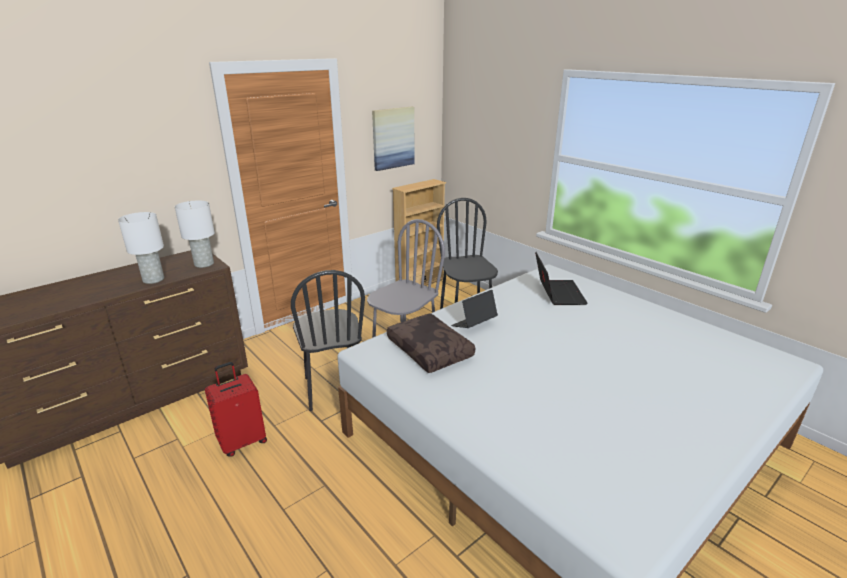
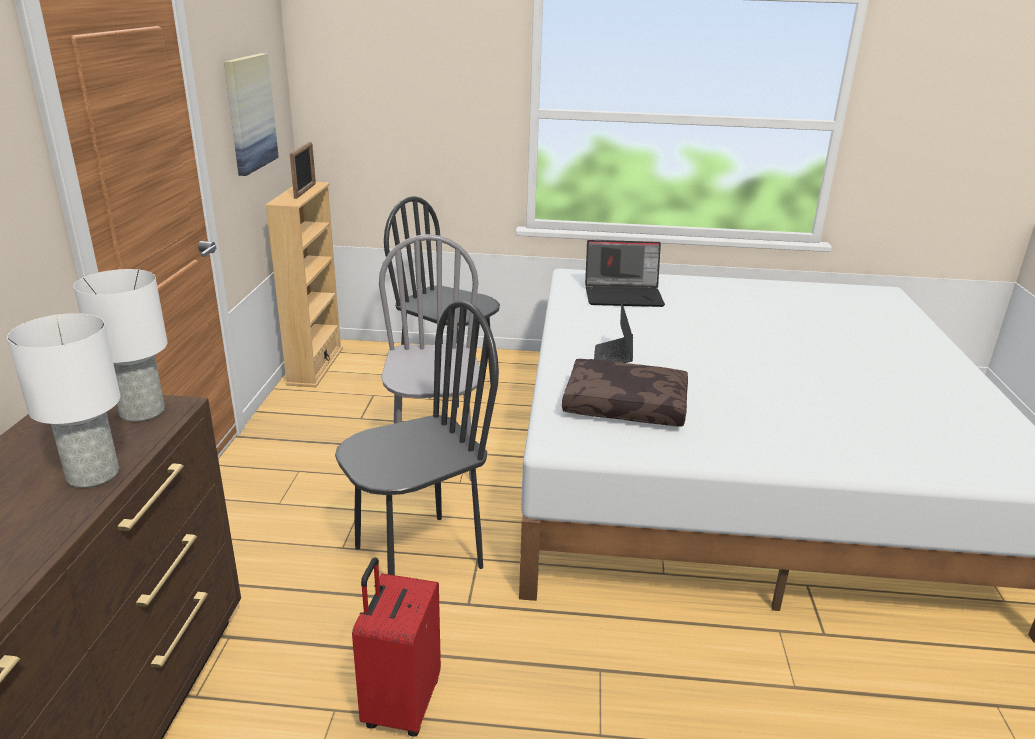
camera: 45 degrees left, 0 degrees up
(333, 389) = (418, 556): black chair -> black chair turned 60 degrees counterclockwise
(423, 184) = (305, 191): none -> picture frame
(557, 292) = (624, 295): laptop -> laptop turned 135 degrees clockwise

